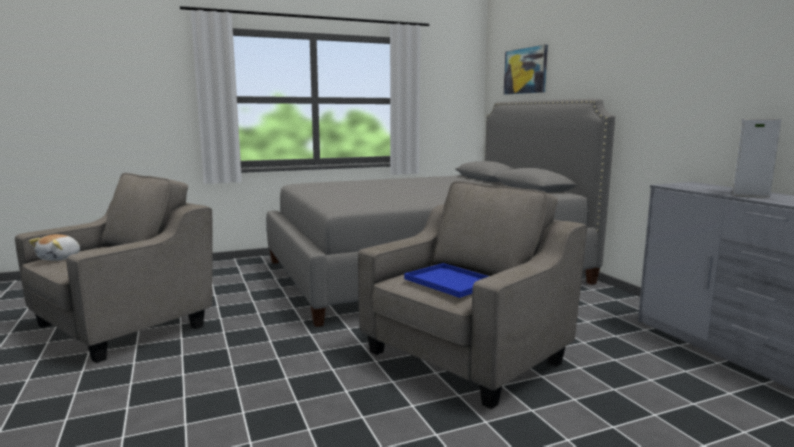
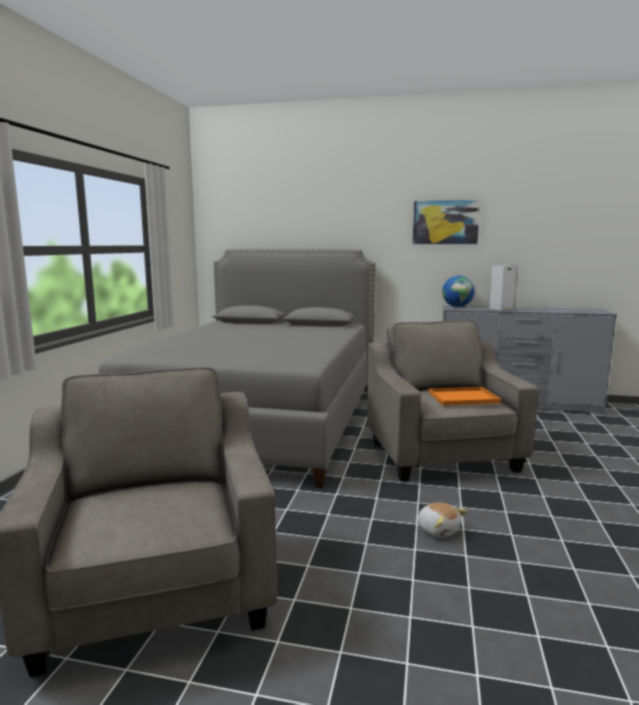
camera: 55 degrees left, 0 degrees up
(60, 258) = (108, 529): plush toy -> plush toy (438, 530)
(452, 282) = (464, 397): blue tray -> orange tray
(525, 71) = (259, 221): picture -> picture (445, 222)
(696, 185) = (457, 307): none -> globe

